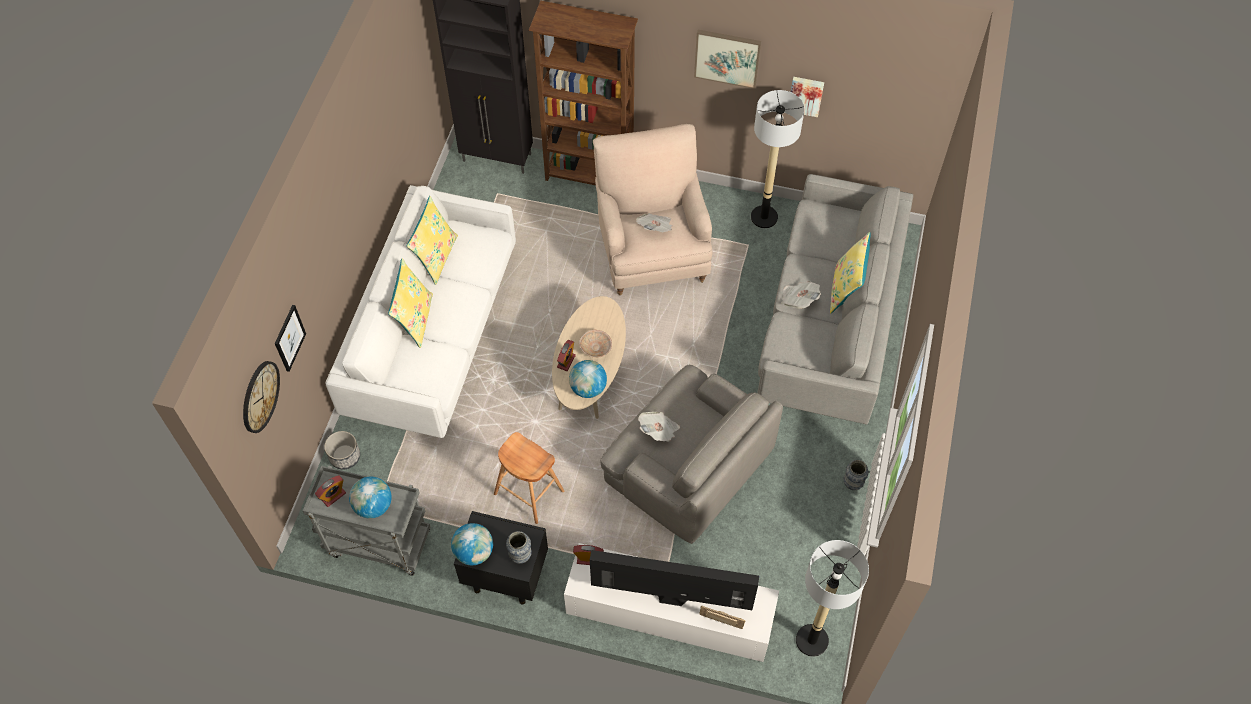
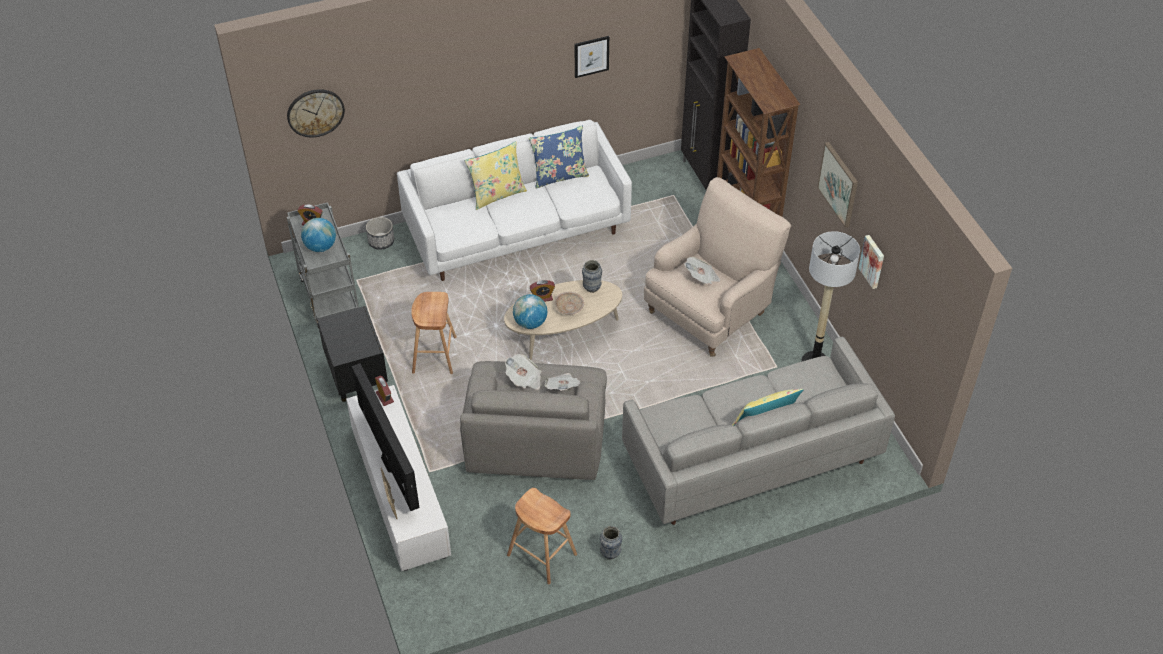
camera: 55 degrees right, 10 degrees down
(289, 338) = (373, 103): picture -> picture (591, 56)
(436, 257) = (559, 176): yellow pillow -> blue pillow
(474, 552) = (334, 324): globe -> none
(520, 555) = (350, 350): vase -> vase (591, 288)
(798, 300) = (722, 401): newspaper -> newspaper (562, 388)
(811, 640) = (445, 596): floor lamp -> none
(819, 536) = (542, 555): none -> brown stool

